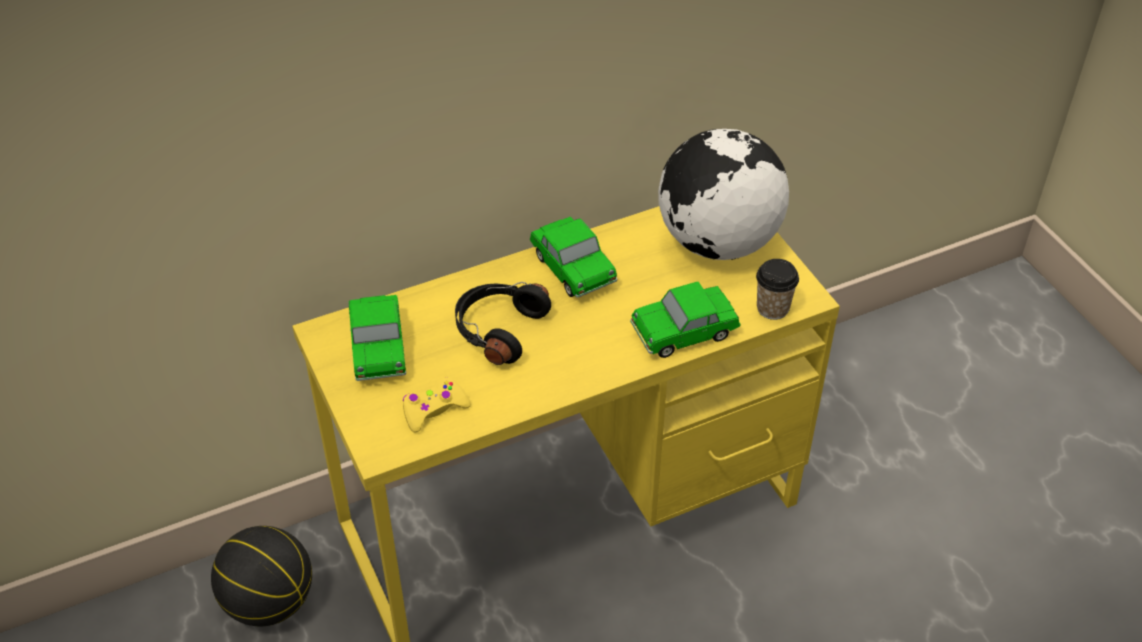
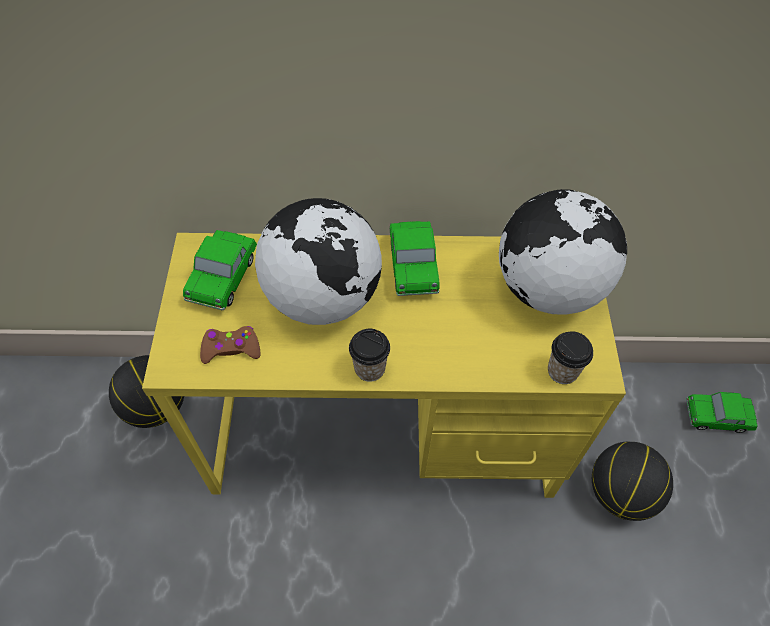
camera: 25 degrees right, 10 degrees up
(434, 409) = (231, 349): yellow game controller -> brown game controller
(498, 329) = (322, 297): black headphones -> globe
(588, 374) = (369, 368): none -> cup
(684, 333) = (471, 363): toy car -> toy car (716, 417)
(864, 470) = (620, 493): none -> basketball

